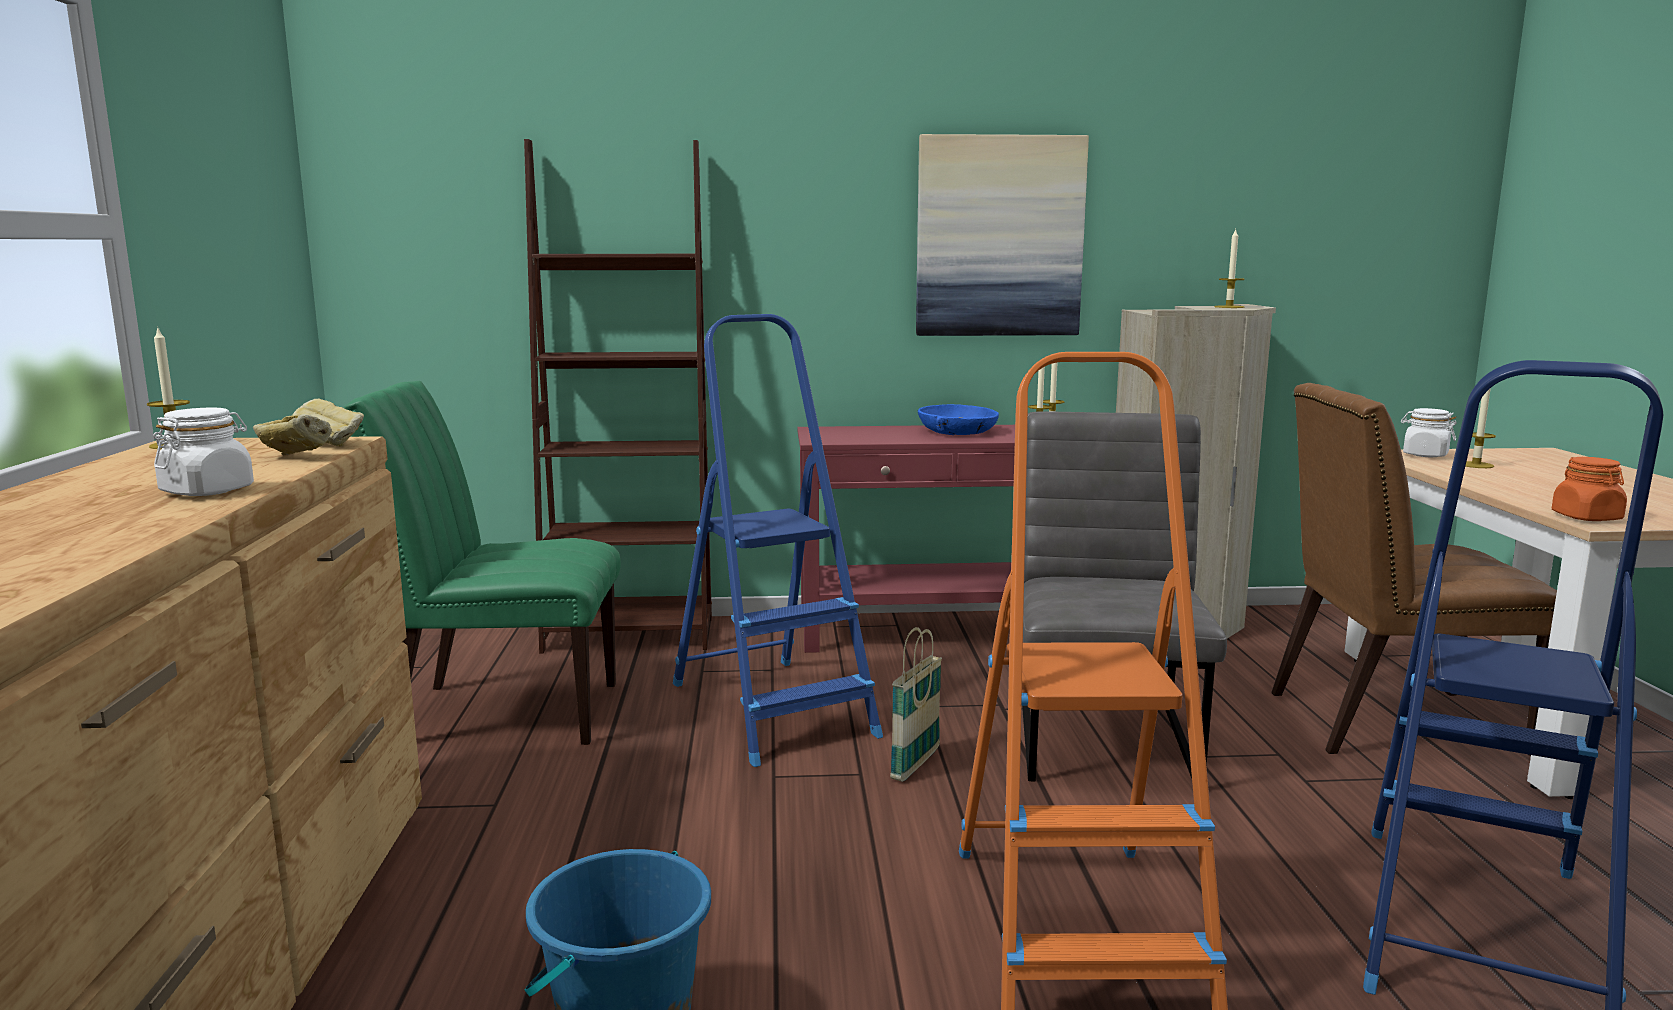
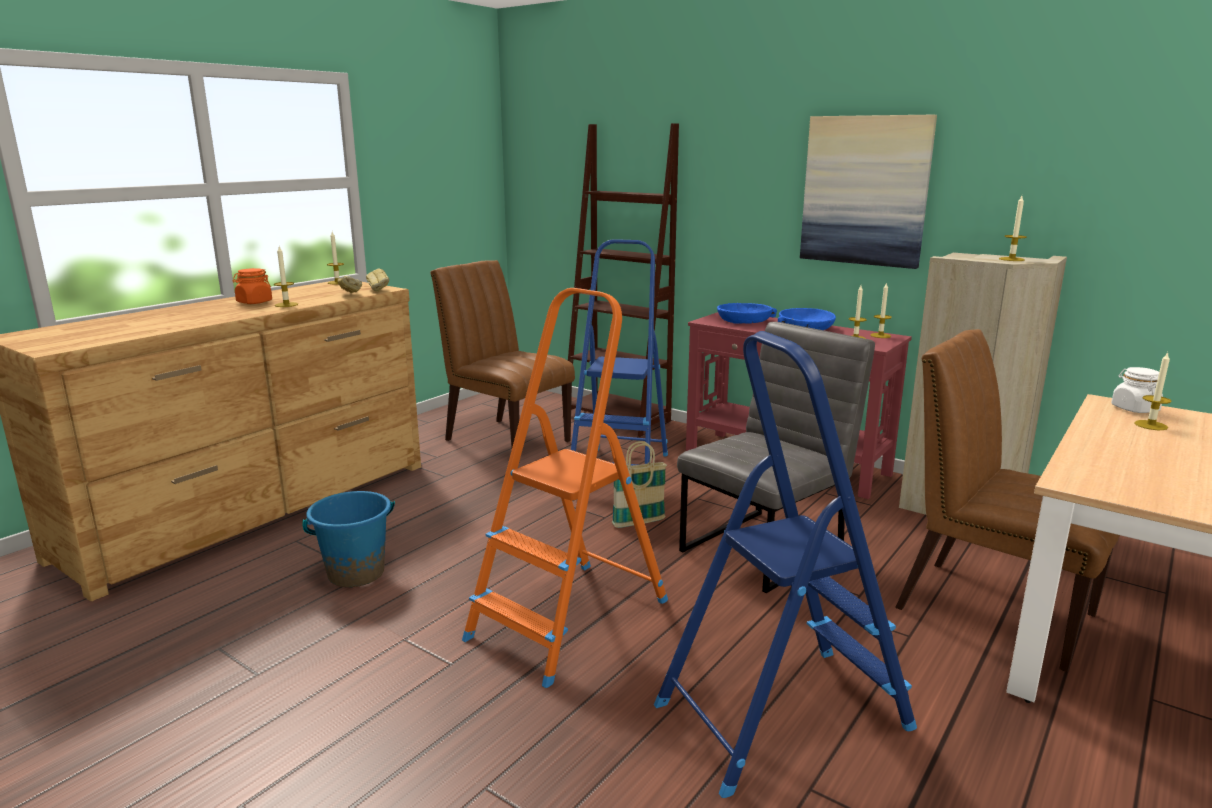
camera: 40 degrees right, 5 degrees up
(208, 491) = (286, 305): white jar -> candle
(510, 713) = (508, 441): green chair -> brown chair
(865, 434) = (744, 321): none -> blue bowl
(1587, 517) = (1075, 478): orange jar -> orange jar (254, 302)

